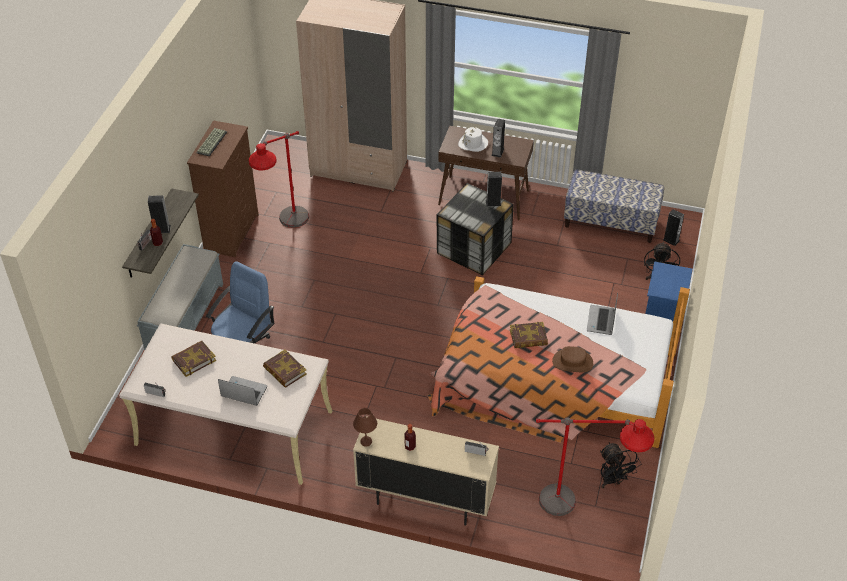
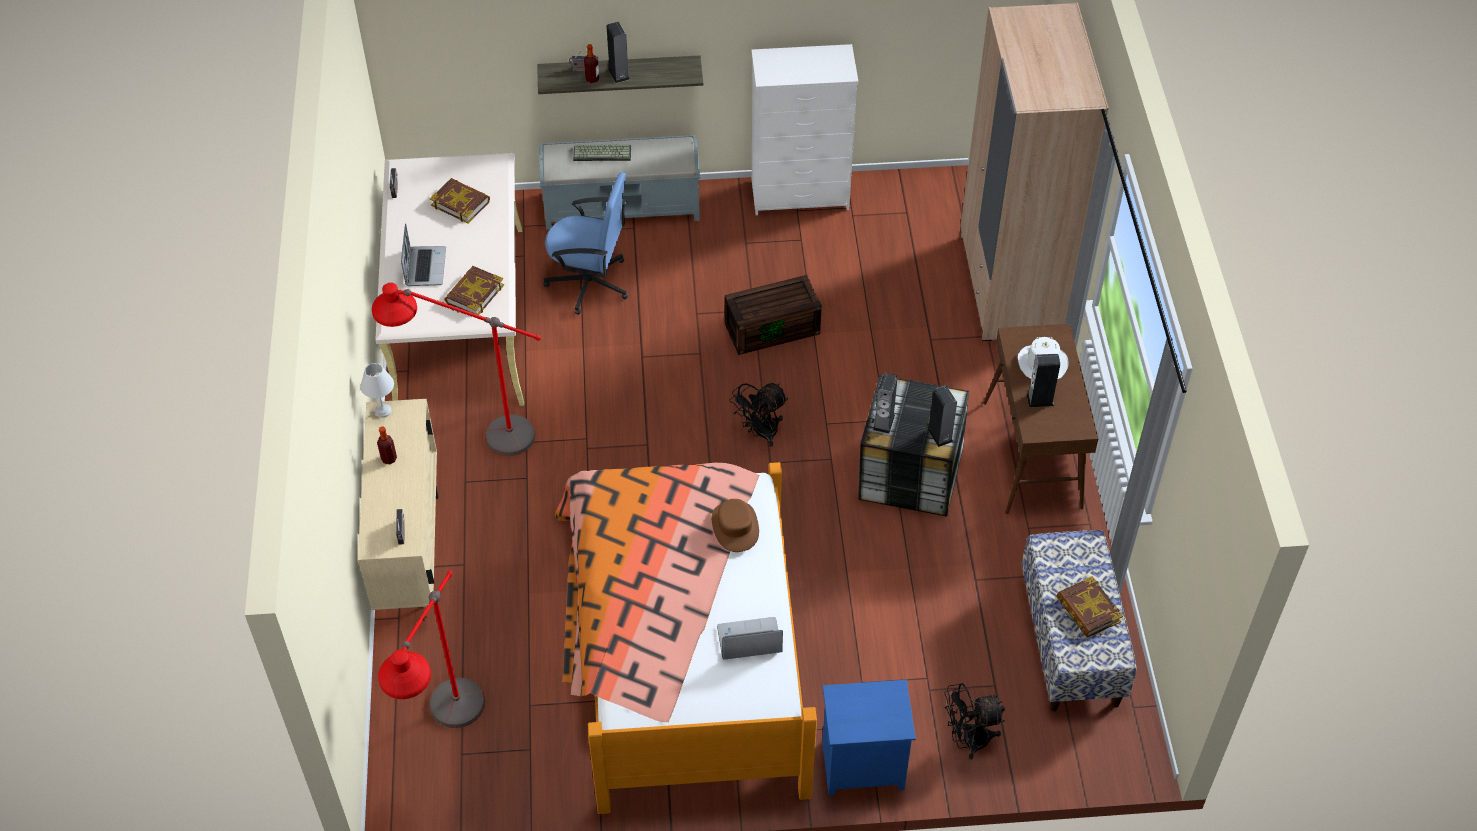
camera: 70 degrees right, 5 degrees up
(211, 142) = (805, 58): keyboard -> keyboard (603, 153)
(232, 232) = (801, 195): brown dresser -> white dresser
(286, 231) = (832, 249): red floor lamp -> red floor lamp (474, 437)
(333, 275) = (773, 327): none -> brown storage box
(366, 441) = (383, 411): brown table lamp -> white table lamp
(528, 338) = (669, 553): book -> book (1087, 610)
(572, 362) = (641, 620): brown hat -> brown hat (735, 526)
(613, 481) = (514, 766): black fan -> black fan (761, 434)
(671, 240) = (1074, 741): speaker -> speaker (884, 422)

